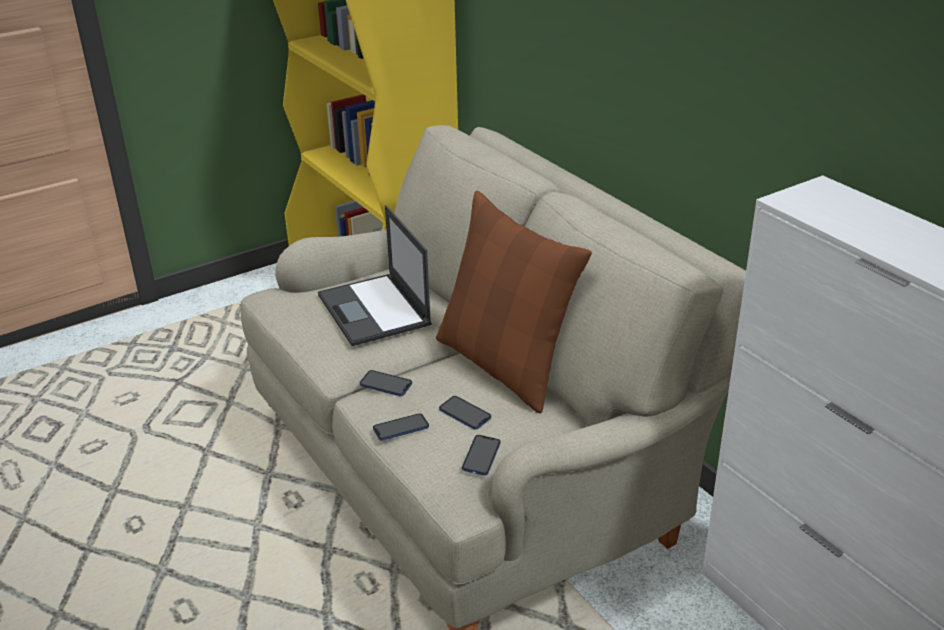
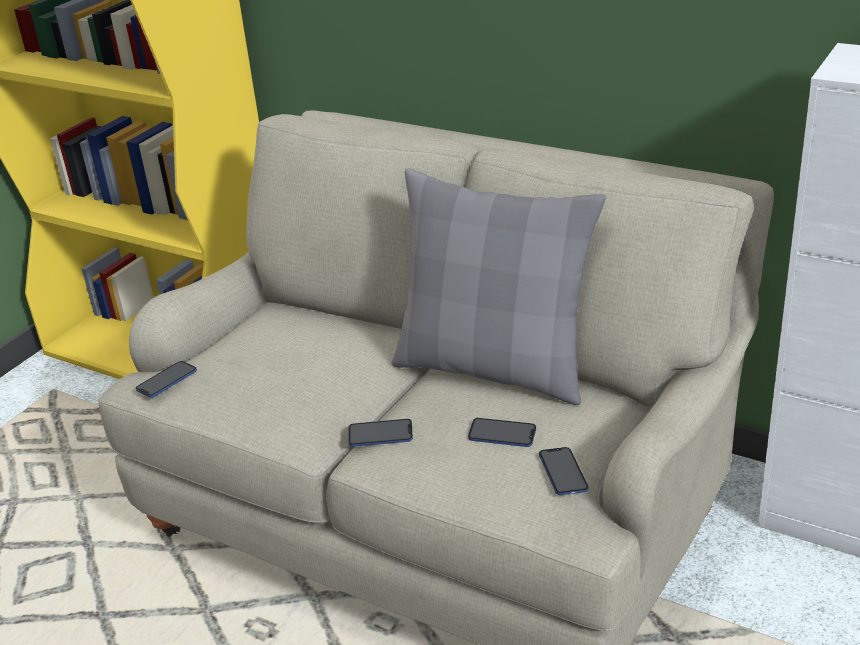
camera: 25 degrees left, 0 degrees up
(374, 310) = (295, 356): laptop -> none
(401, 428) = (444, 476): phone -> phone (166, 381)
(504, 365) = (494, 368): brown pillow -> grey pillow

